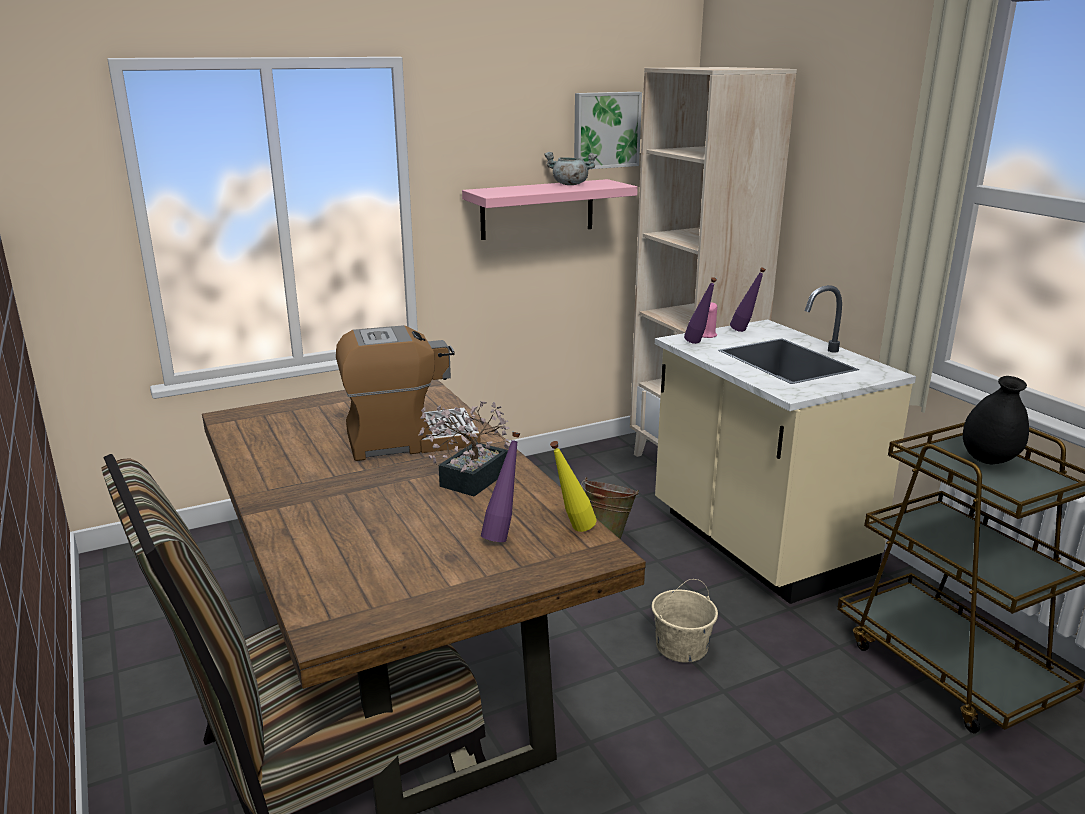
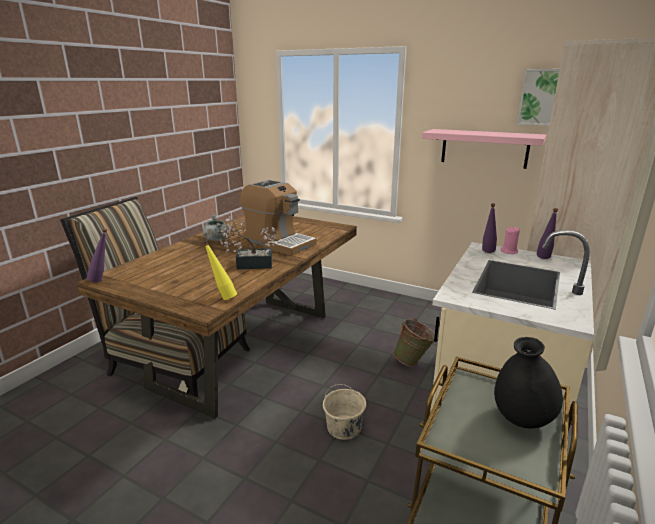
camera: 55 degrees right, 0 degrees up
(503, 535) = (203, 285): purple bottle -> purple bottle (102, 280)
(570, 184) = (502, 133): grey cooking pot -> grey cooking pot (216, 239)

